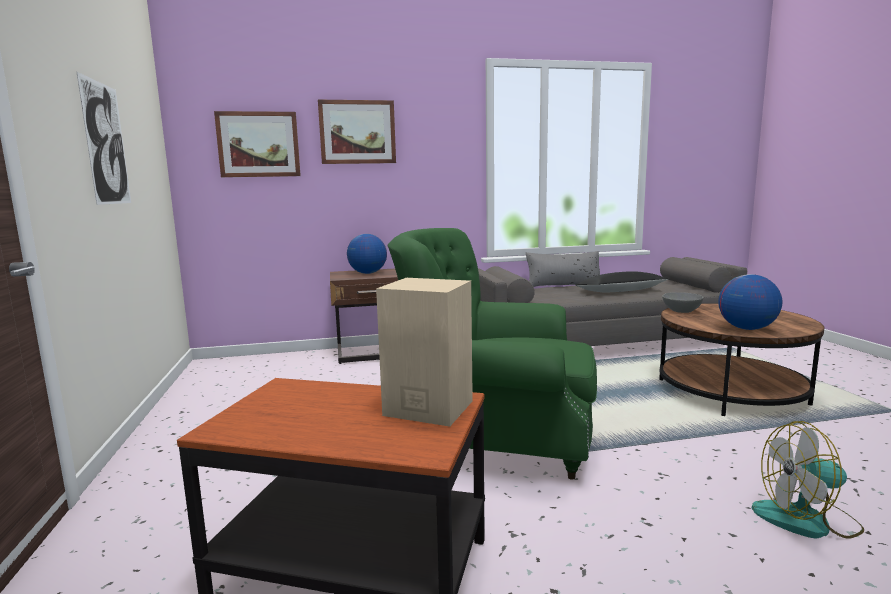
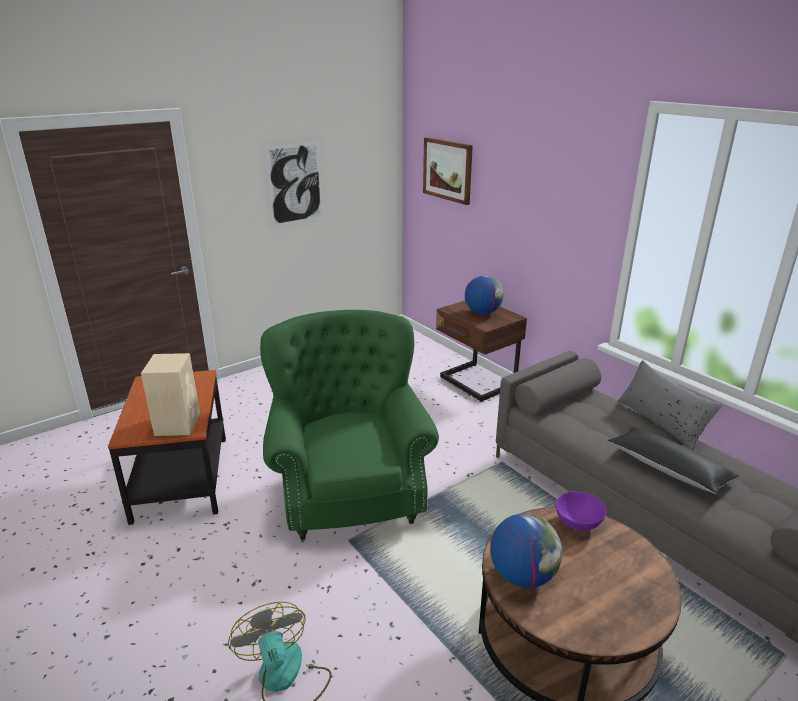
camera: 65 degrees right, 15 degrees up
(357, 132) = (513, 172): picture -> none
(681, 311) = (578, 522): grey bowl -> purple bowl

